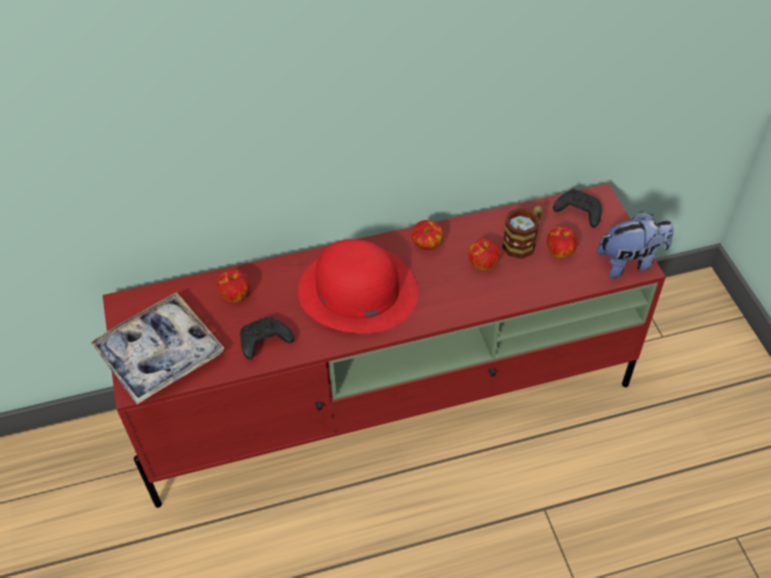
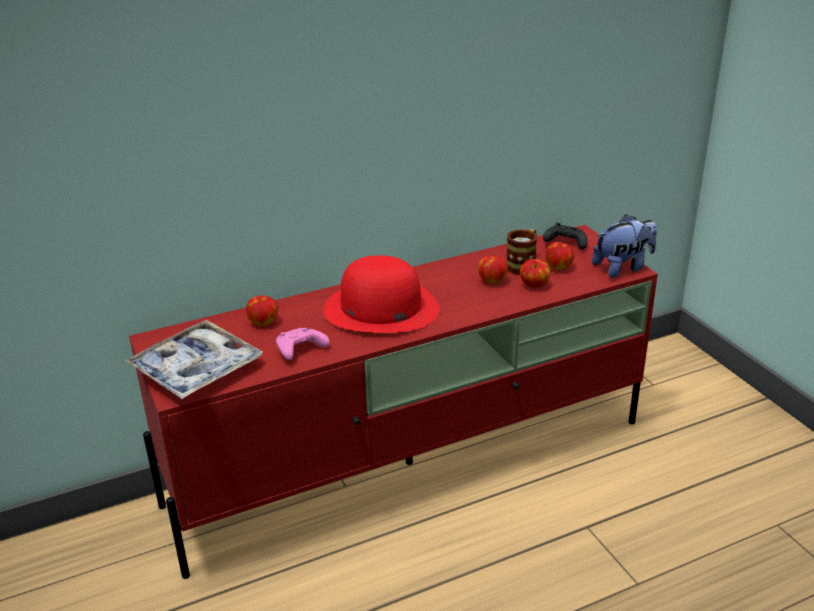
camera: 10 degrees left, 20 degrees down
(264, 343) = (299, 350): black game controller -> pink game controller
(427, 245) = (437, 274): apple -> apple (534, 285)

